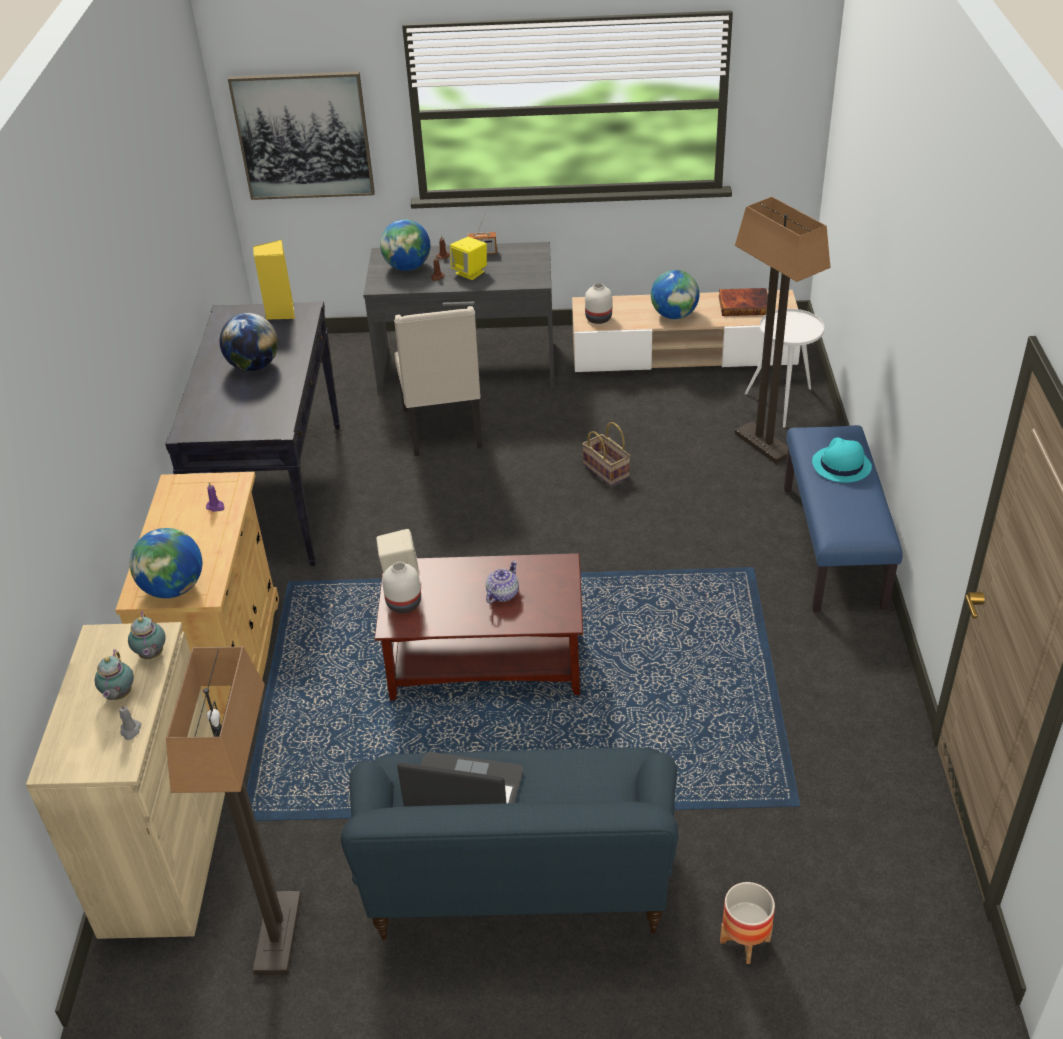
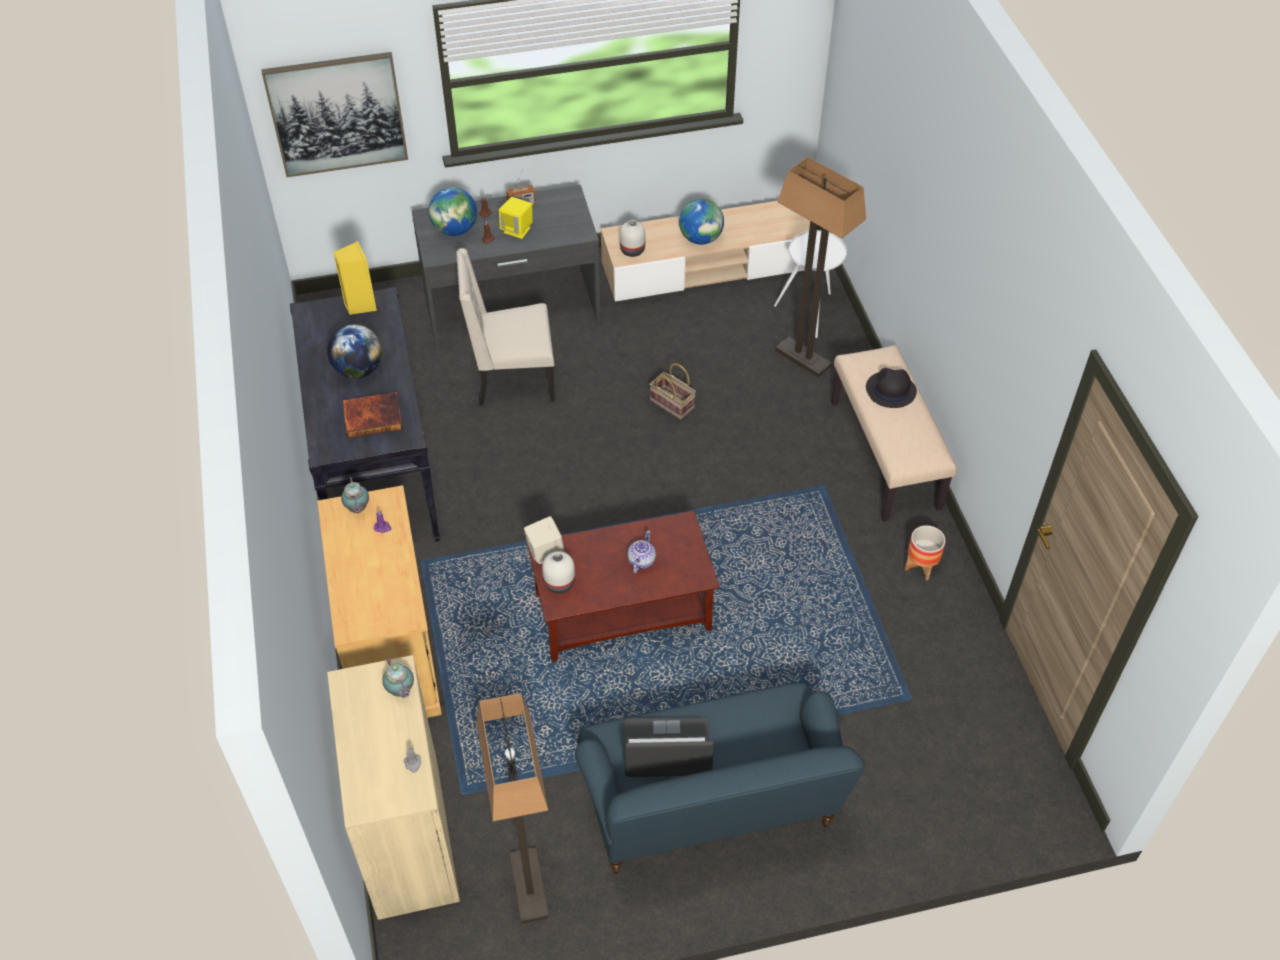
camera: 15 degrees left, 10 degrees up
(119, 695) = (389, 733): teapot -> teapot (357, 509)
(173, 588) = (378, 616): globe -> none
(444, 430) = (512, 380): beige chair -> beige chair turned 105 degrees clockwise
(744, 304) = (760, 219): book -> book (373, 416)
(745, 941) = (896, 820): planter -> planter (921, 566)
(834, 547) = (886, 455): blue bench -> beige bench
(841, 465) = (890, 390): turquoise hat -> black hat

